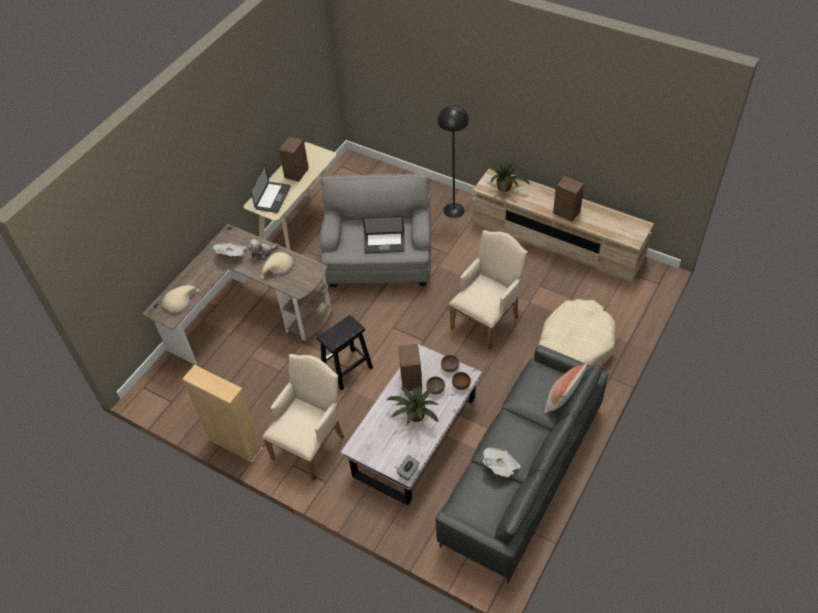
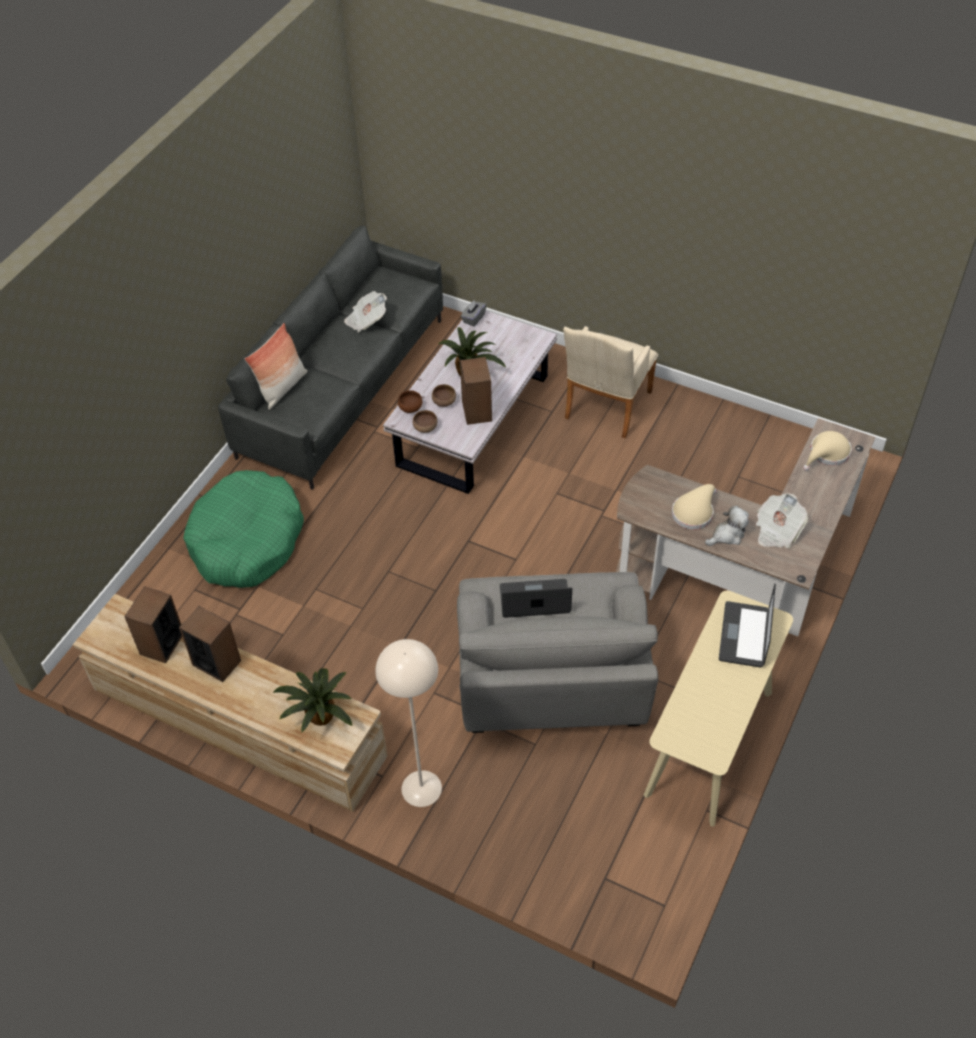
camera: 175 degrees right, 0 degrees up
(235, 444) = (702, 405): beige bookcase -> none
(296, 173) = (716, 693): speaker -> speaker (161, 644)
(346, 370) = (576, 497): black stool -> none
(454, 210) = (421, 788): black floor lamp -> beige floor lamp
(487, 319) = (372, 576): beige armchair -> none
(575, 345) = (247, 540): beige dog bed -> green dog bed

